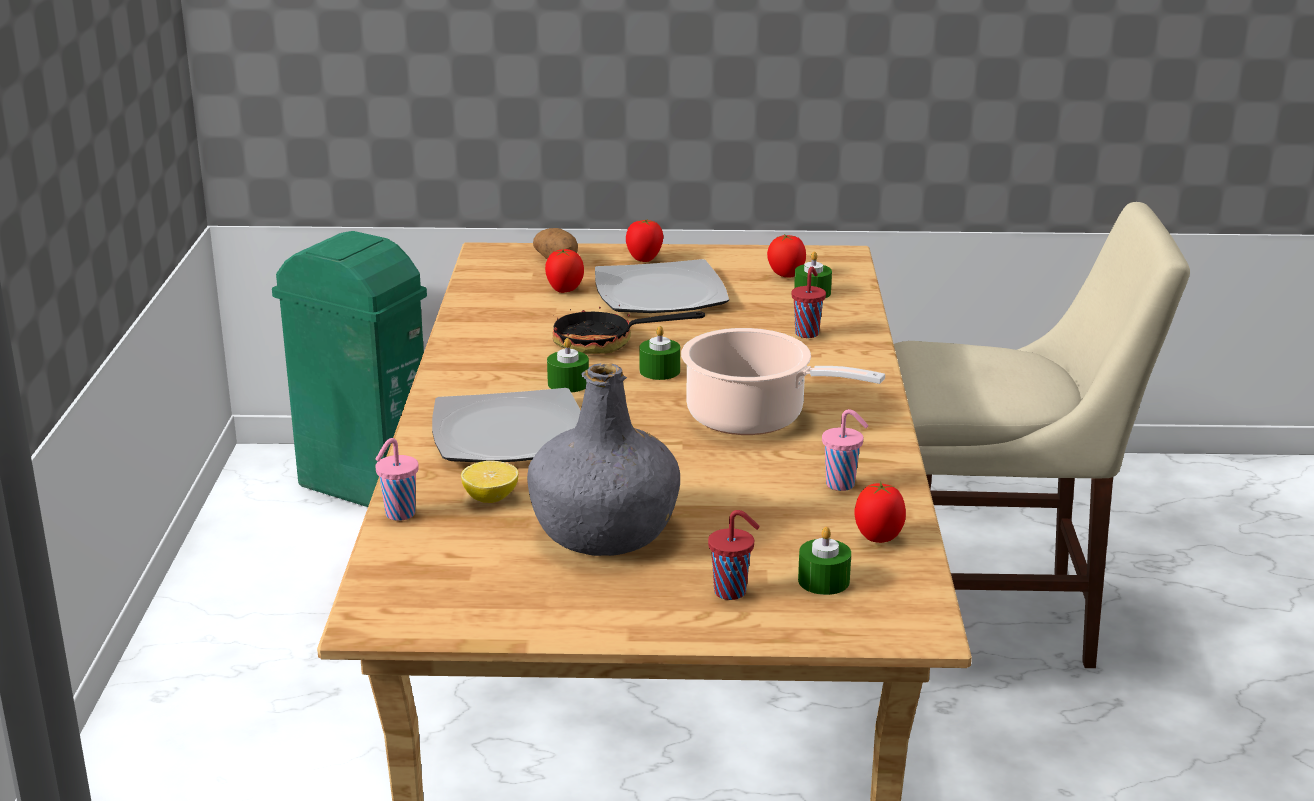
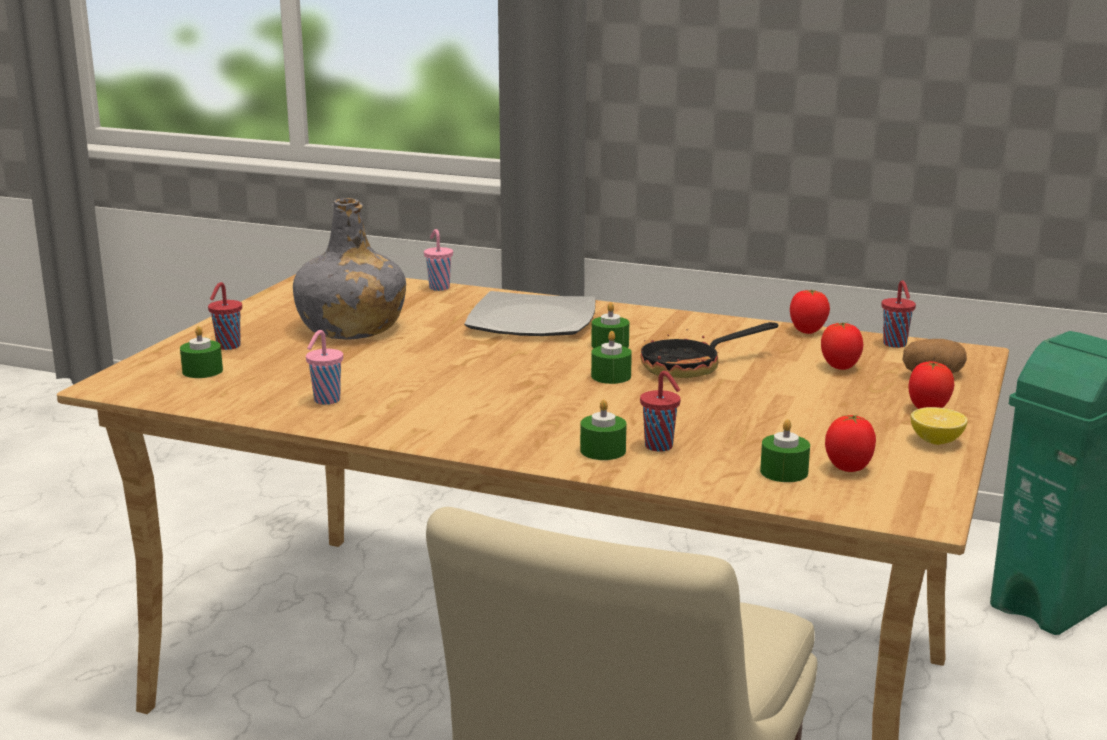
camera: 110 degrees right, 5 degrees down
(484, 276) = (895, 345): none -> red cup
(490, 498) = (435, 308): lemon -> lemon (936, 441)
(606, 343) = (692, 366): frying pan -> frying pan turned 135 degrees counterclockwise
(659, 293) = (815, 402): plate -> none
(753, 418) = (480, 393): cooking pot -> none
(835, 351) = (603, 450): none -> green candle
(878, 538) = (231, 396): tomato -> tomato (807, 332)

